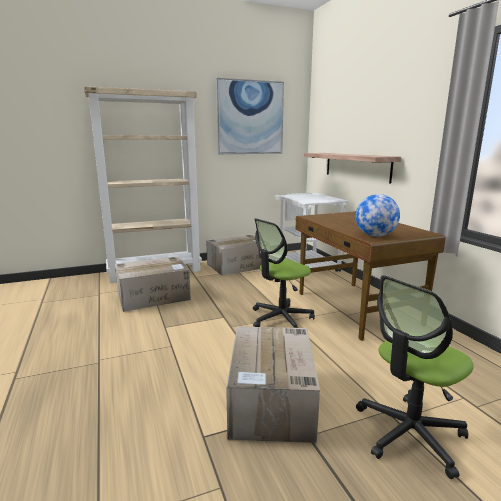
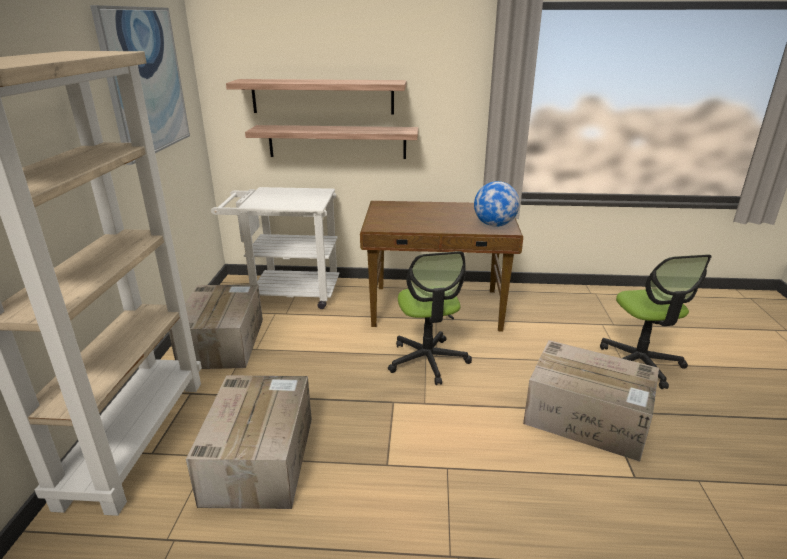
camera: 65 degrees left, 10 degrees up
(353, 133) = (322, 96): none -> shelf

